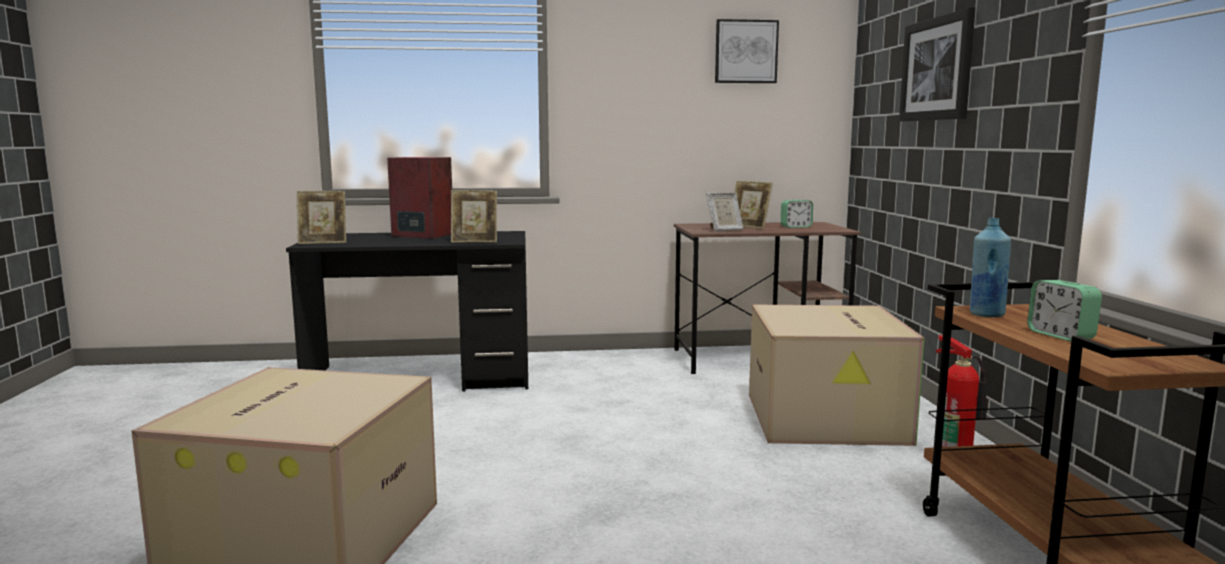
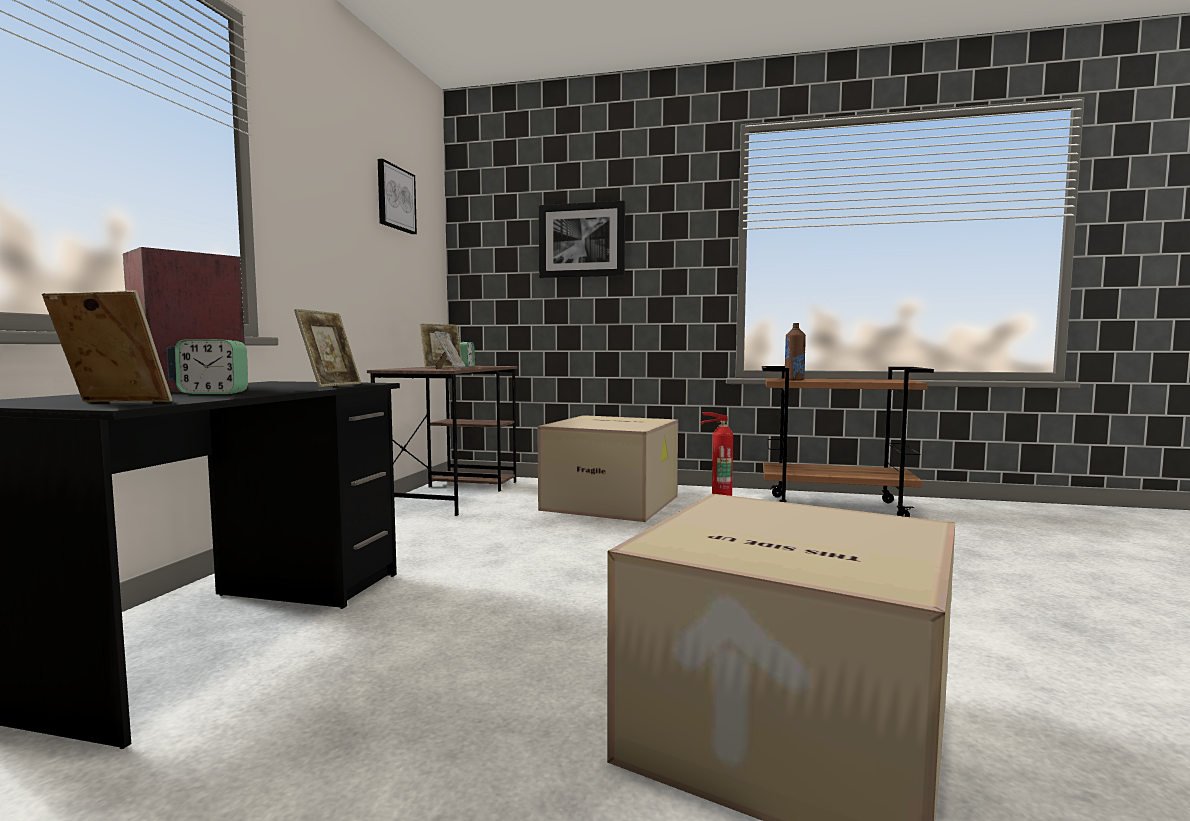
camera: 70 degrees left, 5 degrees down
(323, 242) = (112, 403): picture frame -> picture frame turned 90 degrees counterclockwise
(986, 314) = (794, 380): blue bottle -> brown bottle
(1060, 335) = (847, 380): alarm clock -> alarm clock (213, 393)

